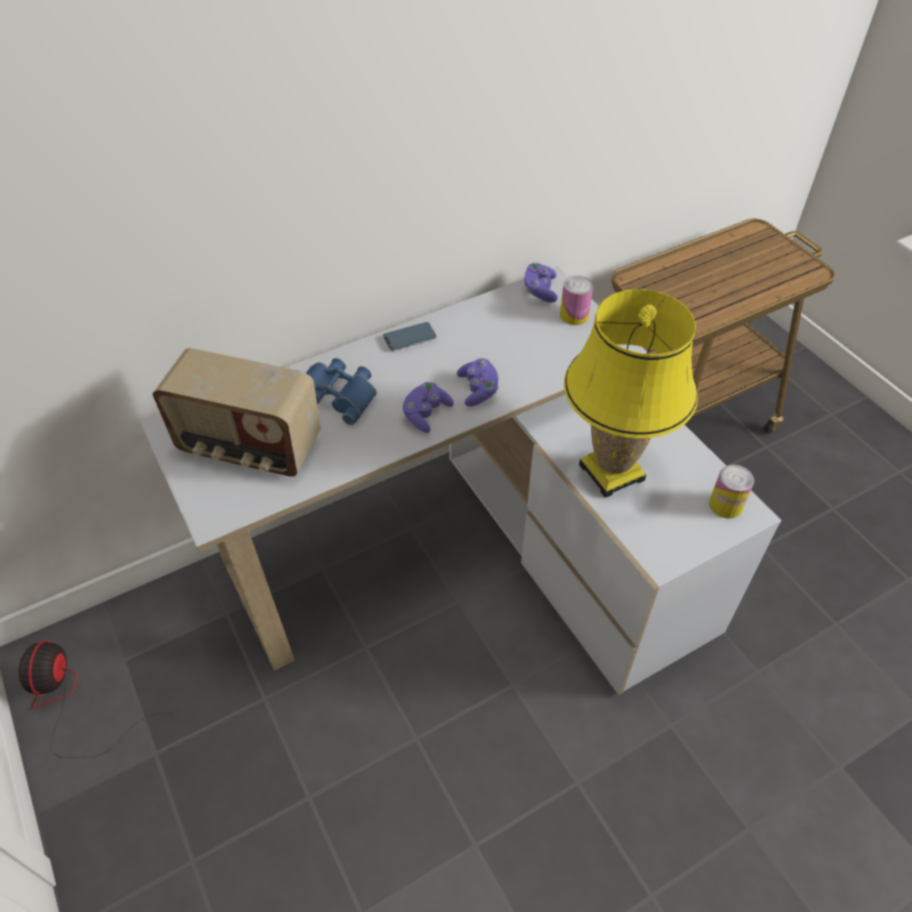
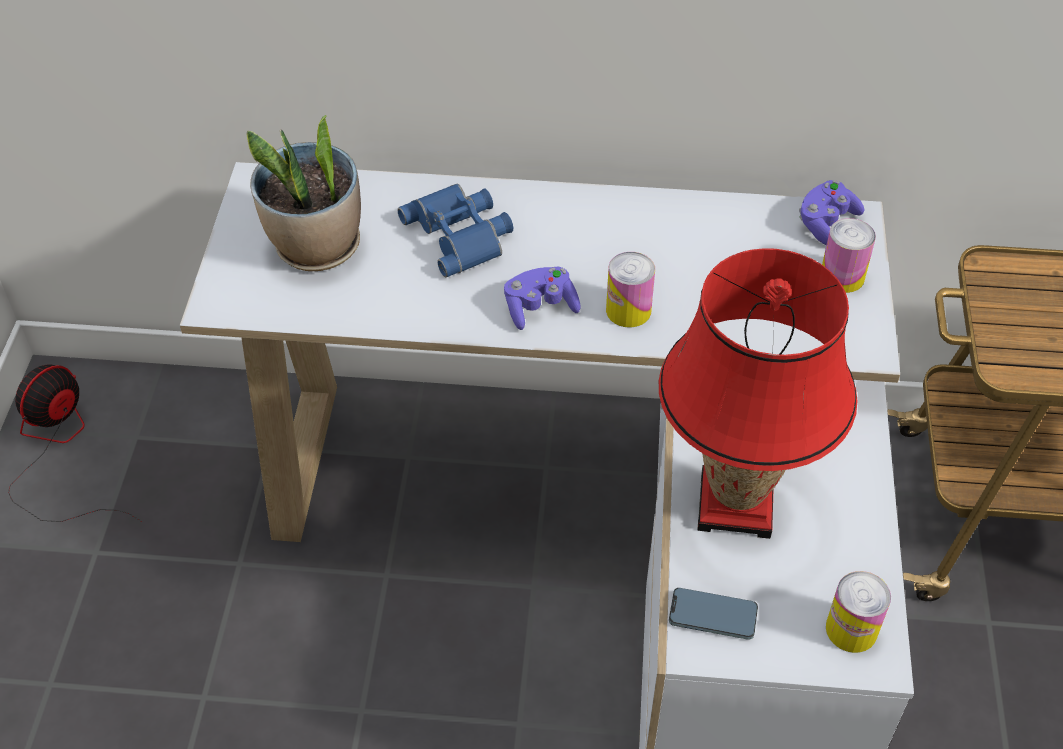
camera: 35 degrees right, 0 degrees up
(249, 448) = (317, 247): radio -> potted plant
(410, 338) = (603, 207): phone -> phone (713, 616)
(478, 390) = (628, 310): purple game controller -> can
(612, 472) = (736, 504): yellow table lamp -> red table lamp

